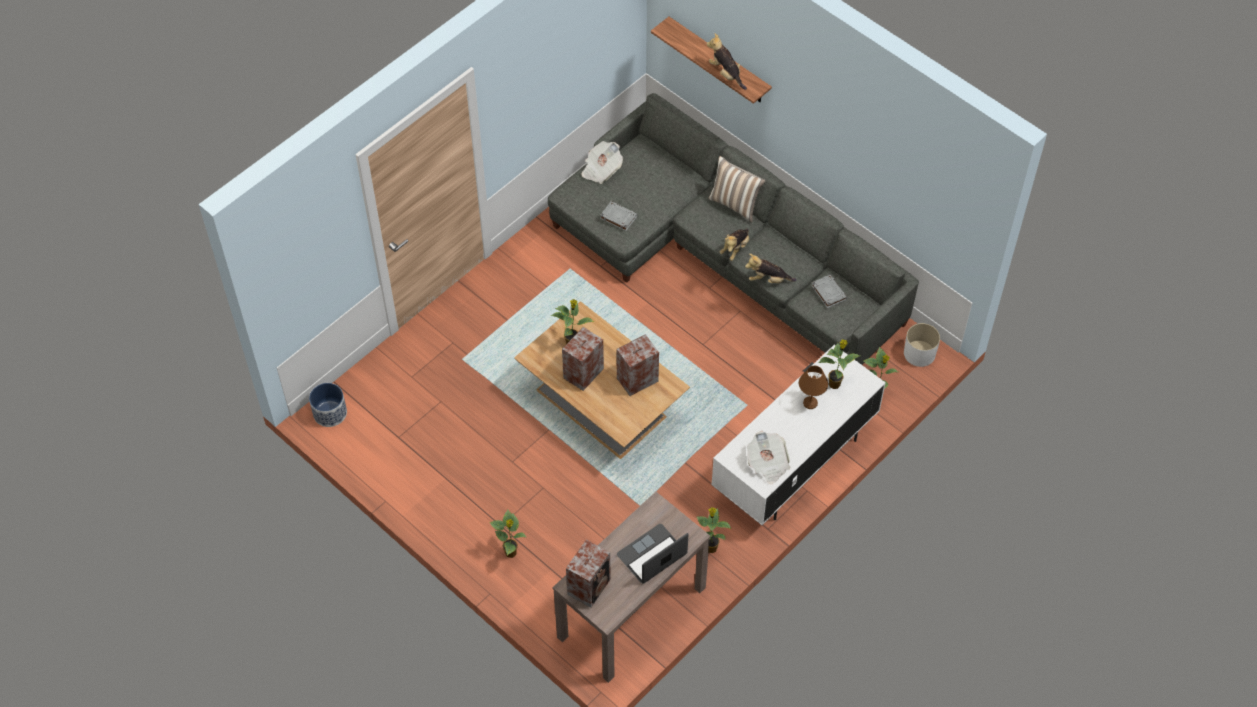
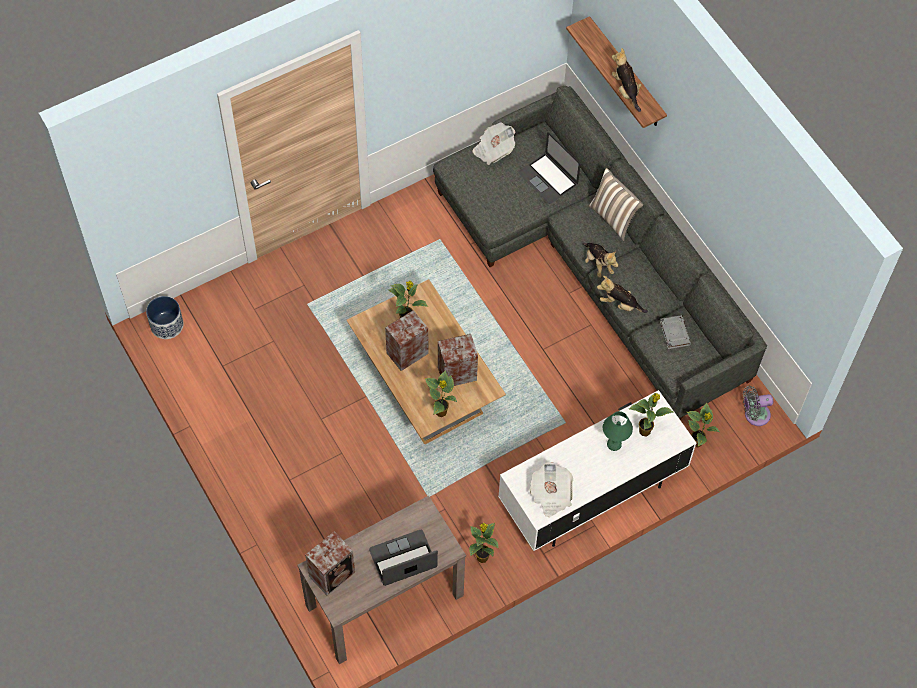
camera: 15 degrees right, 5 degrees up
(511, 553) = (290, 510): potted plant -> potted plant (441, 412)
(618, 217) = (493, 203): grey book -> none
(662, 183) = (548, 178): none -> laptop
(735, 249) = (598, 264): plush toy -> plush toy turned 75 degrees counterclockwise
(810, 403) = (614, 444): brown table lamp -> green table lamp
(919, 353) = (754, 415): white planter -> grey fan

